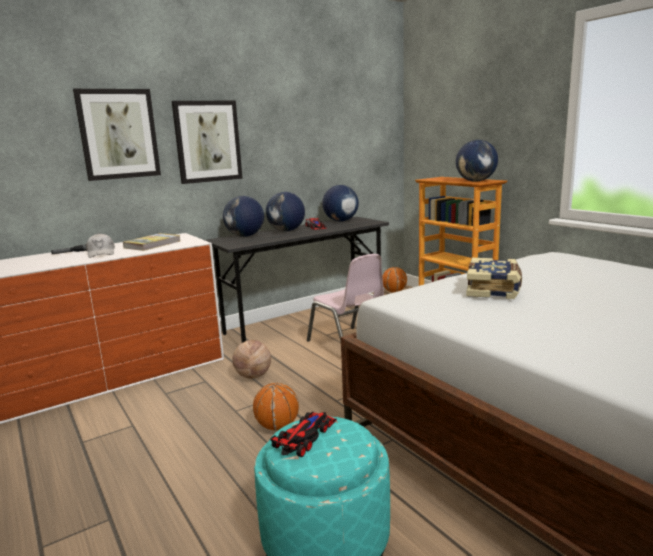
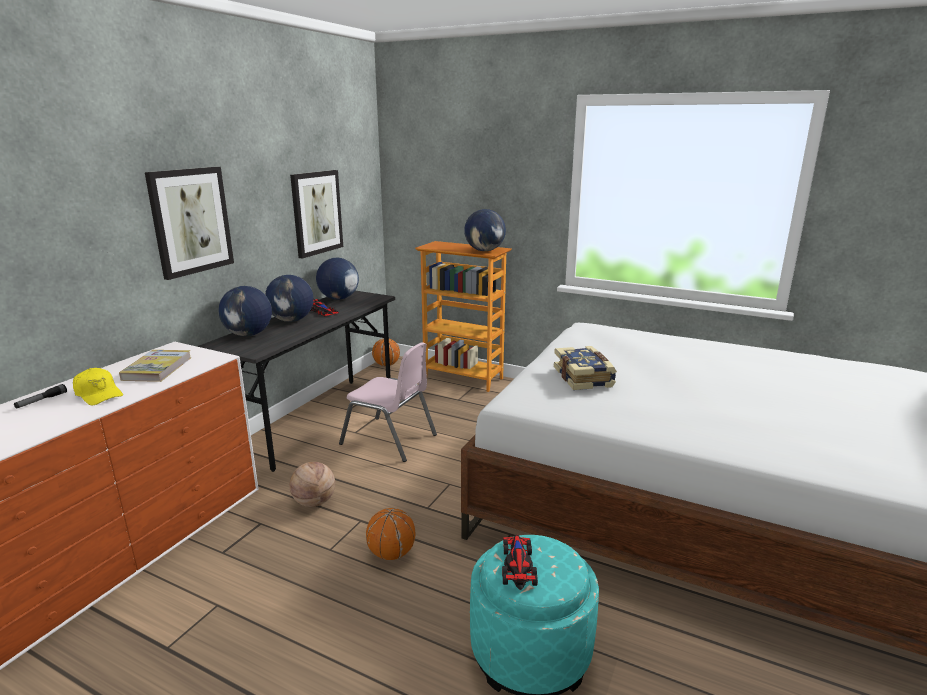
camera: 30 degrees left, 5 degrees up
(101, 253) = (99, 394): white cap -> yellow cap
(118, 134) = (80, 223): picture -> picture (316, 213)

